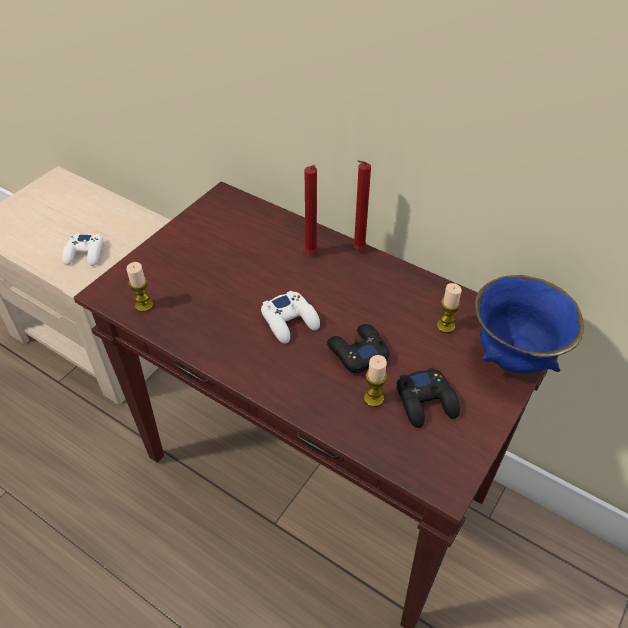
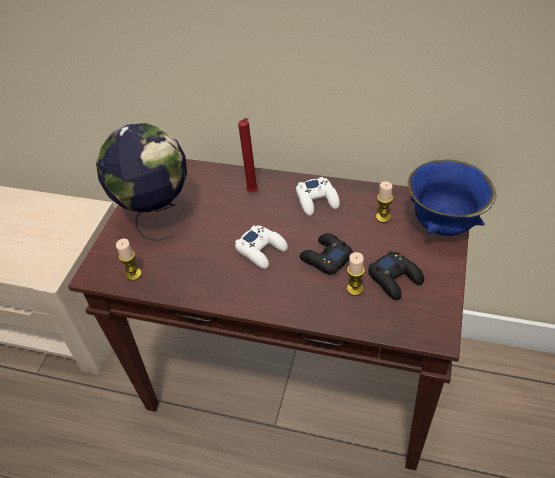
camera: 15 degrees left, 0 degrees up
(85, 254) = (39, 251): white game controller -> white game controller (317, 200)
(197, 249) = (156, 216): none -> globe
(357, 250) = (288, 179): red candle -> none

